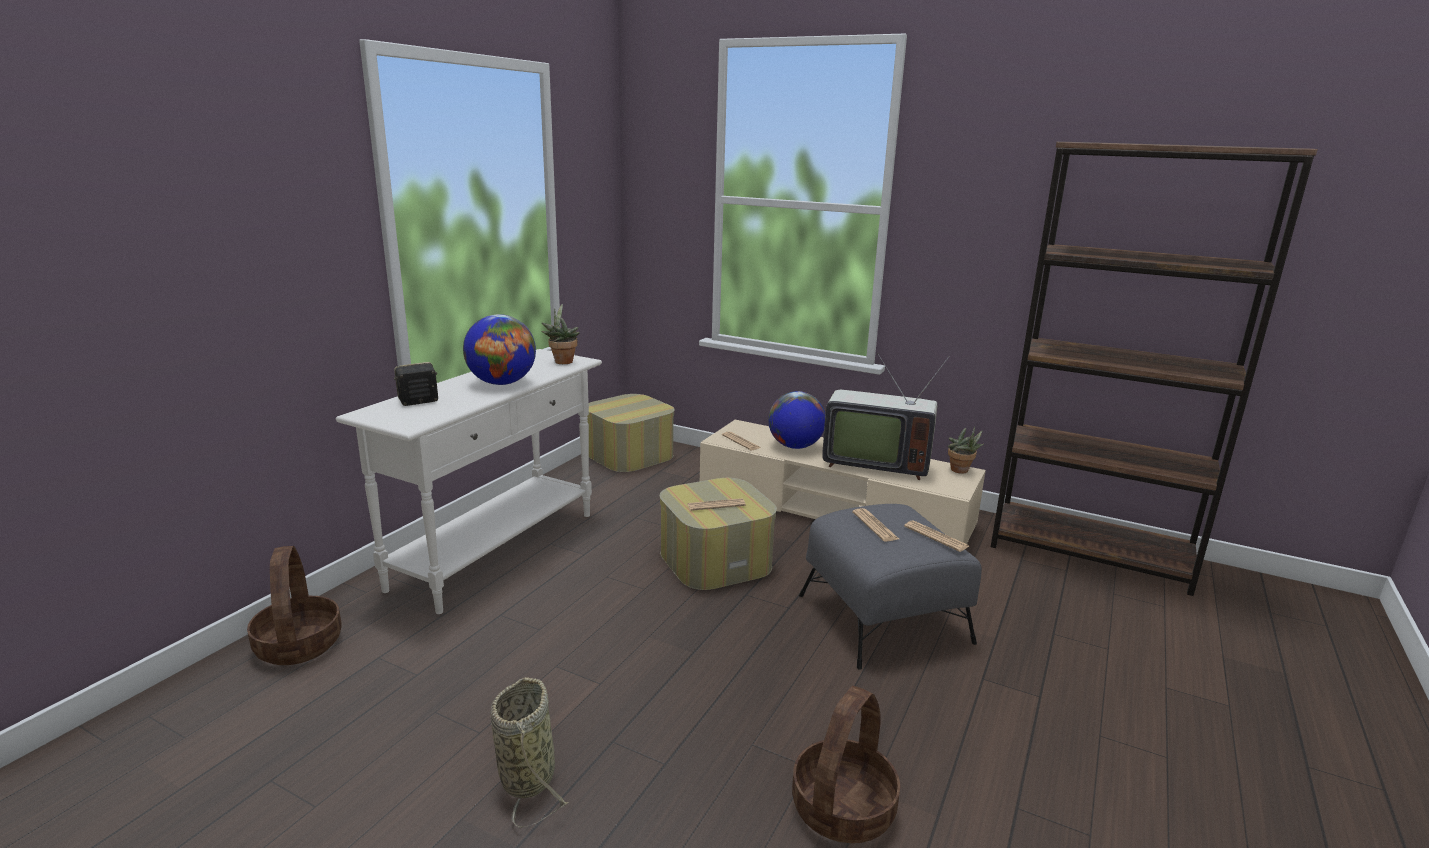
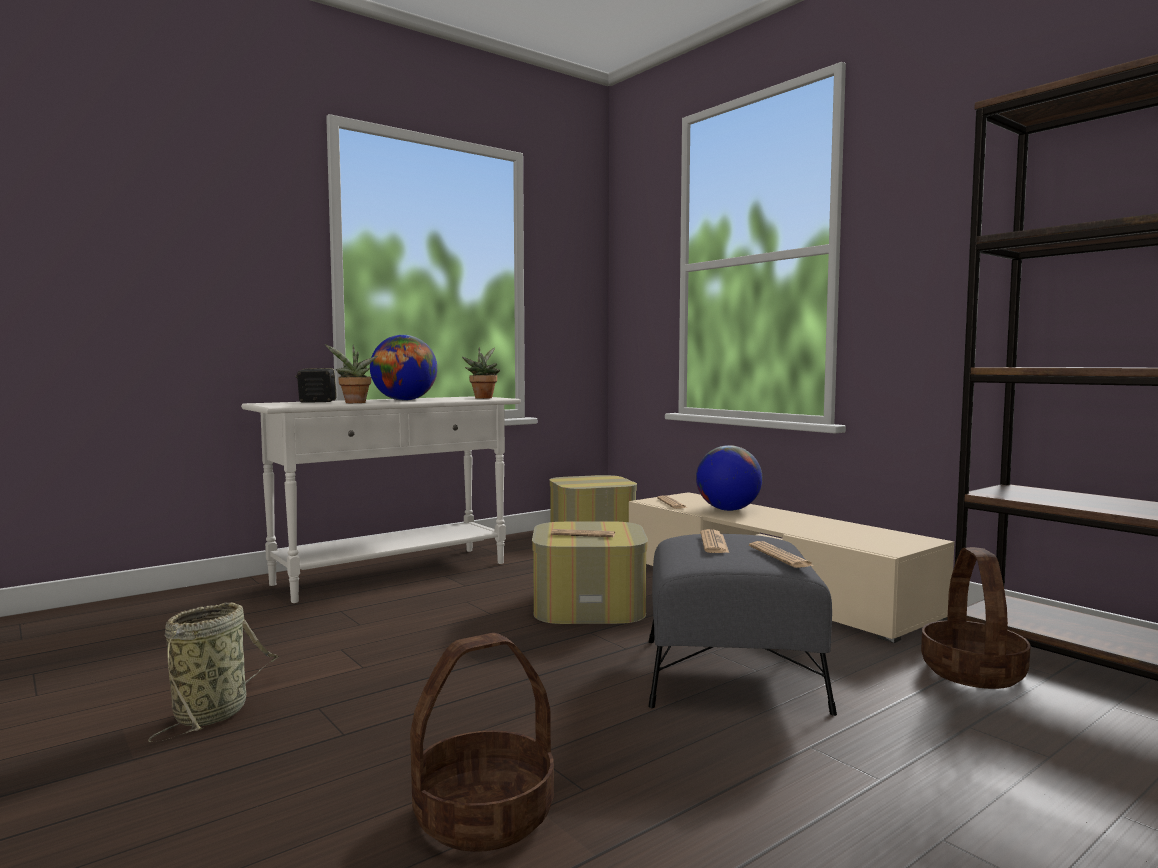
camera: 25 degrees right, 15 degrees down
(299, 645) = (169, 604): basket -> basket (973, 672)
(874, 463) = (807, 526): television -> none
(961, 471) = (916, 539): potted plant -> potted plant (354, 403)

